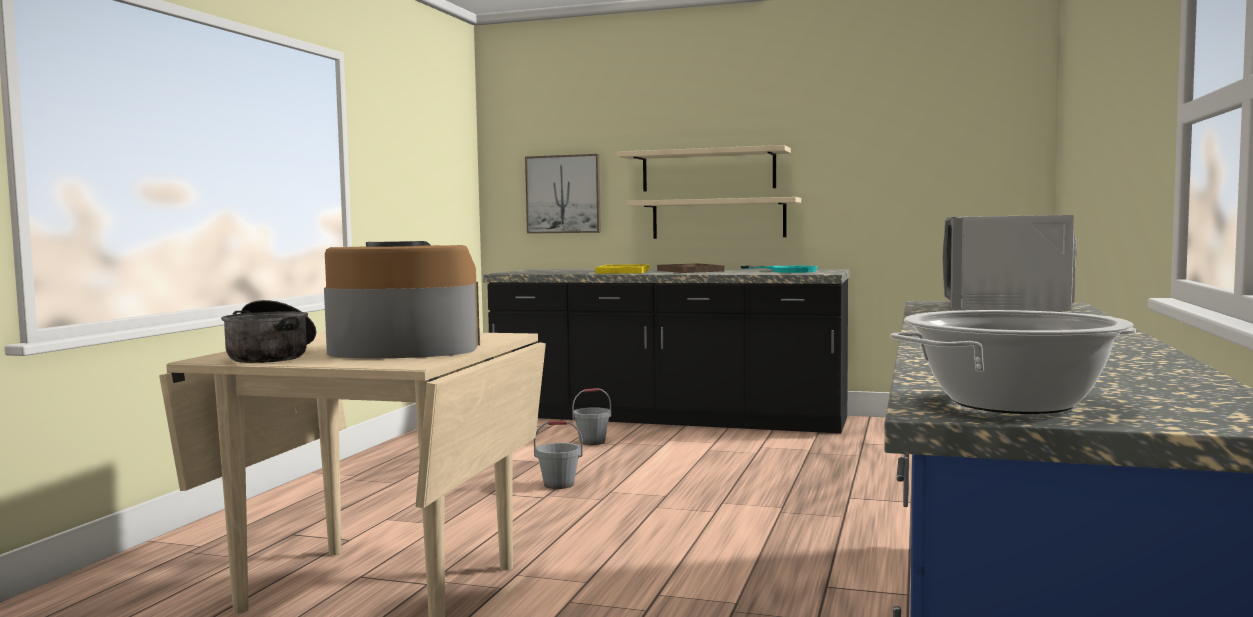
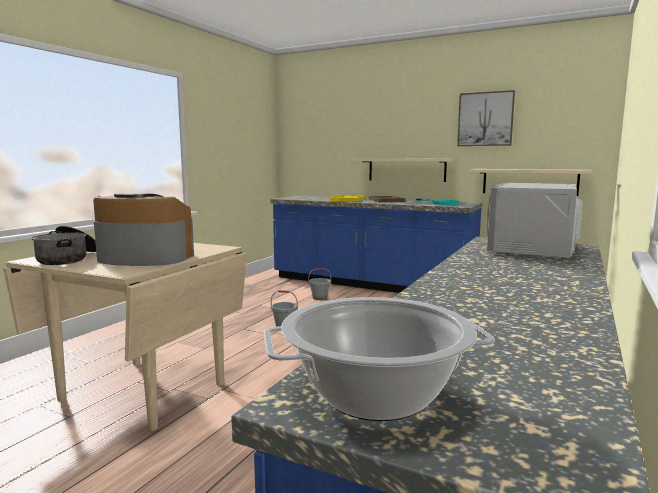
camera: 10 degrees right, 5 degrees up
(563, 194) = (321, 153): picture -> picture (485, 119)
(667, 418) = (370, 284): black counter -> blue counter
(708, 170) = (401, 141): beige shelf -> beige shelf (529, 181)

